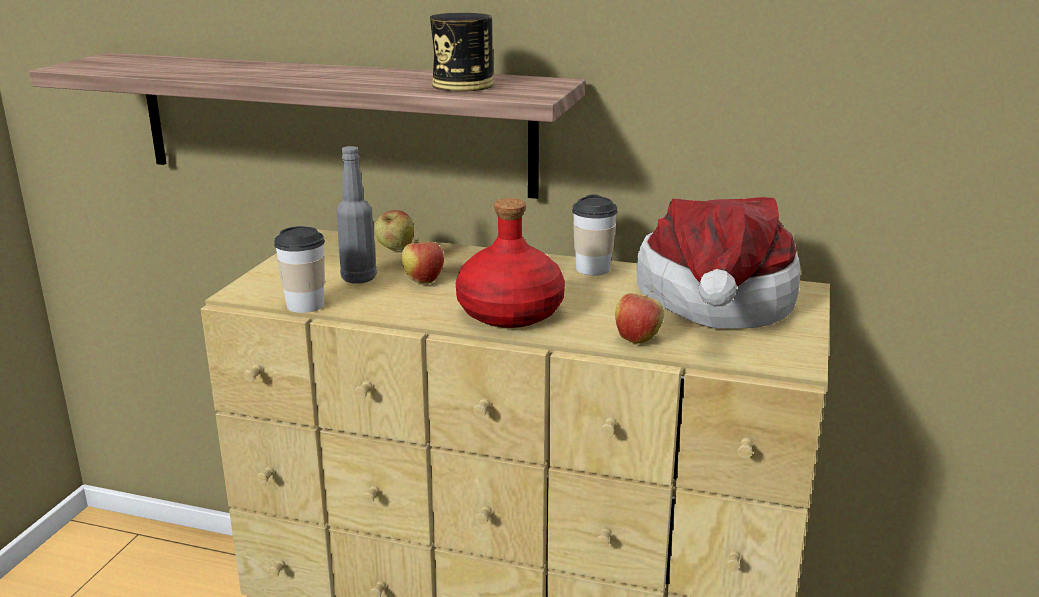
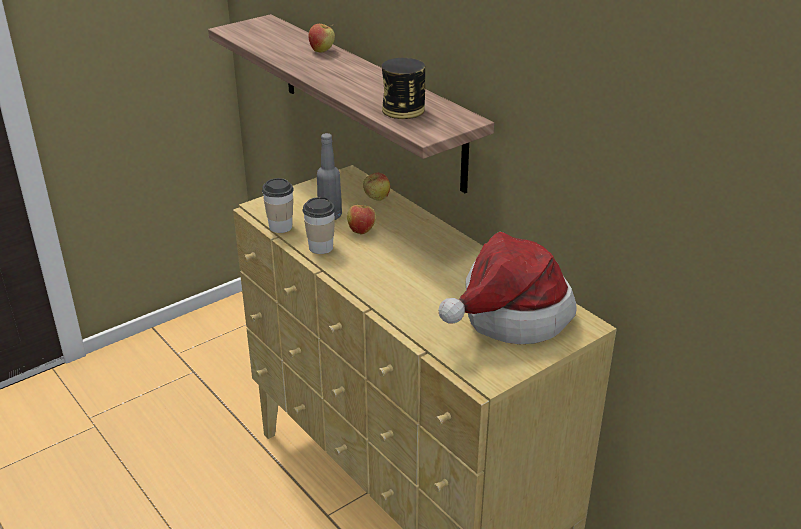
camera: 35 degrees right, 10 degrees up
(509, 312) = (379, 273): red bottle -> none
(592, 269) = (473, 257): cup -> cup (321, 247)
(638, 340) = (423, 322): apple -> apple (322, 51)

